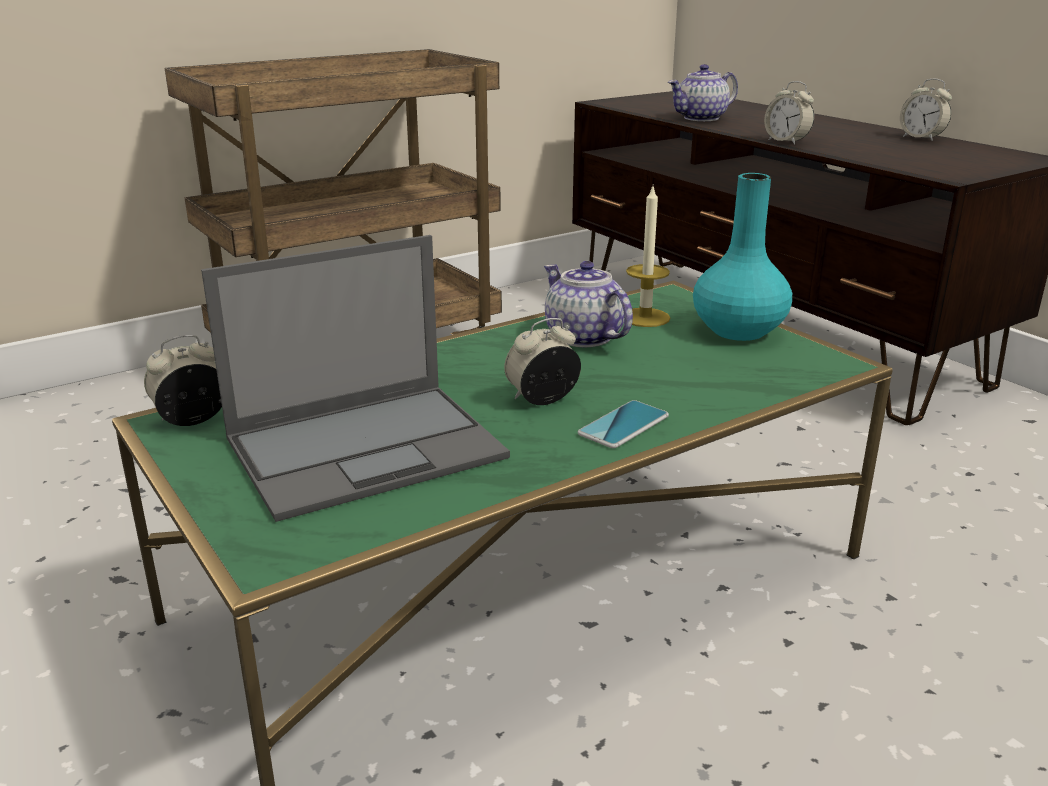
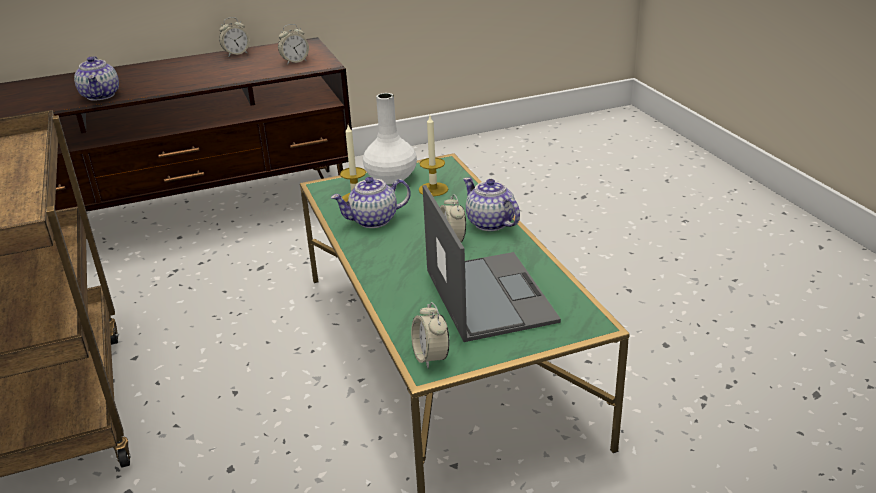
camera: 75 degrees left, 5 degrees up
(623, 425) = (489, 223): phone -> teapot
(723, 366) = (433, 189): none -> candle
(738, 330) = (390, 178): turquoise vase -> white vase
(786, 141) = (205, 84): alarm clock -> alarm clock (295, 61)

